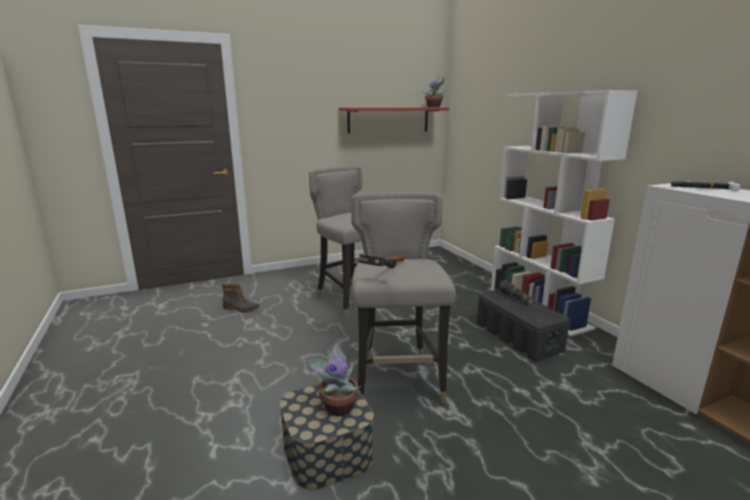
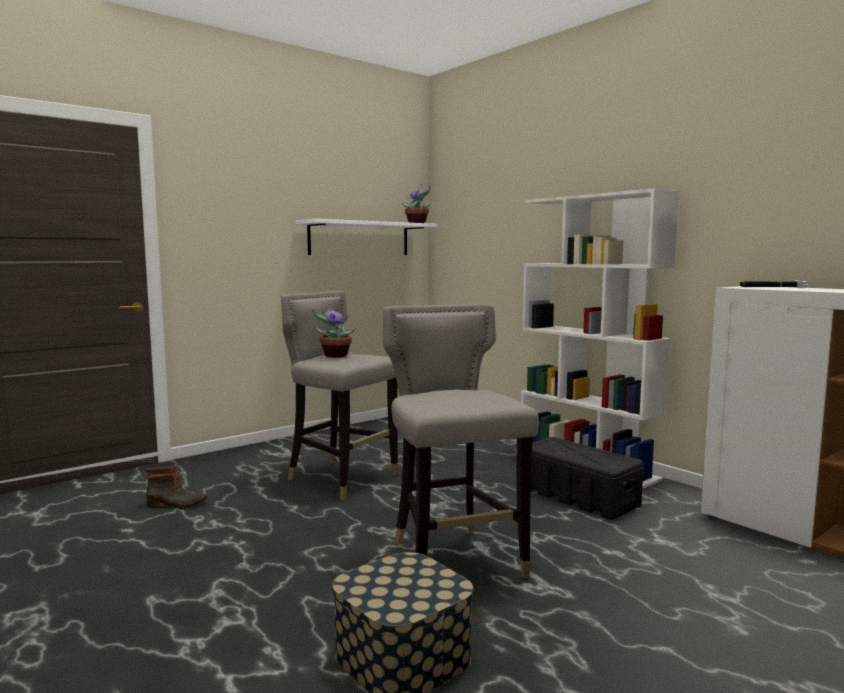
camera: 15 degrees left, 10 degrees down
(337, 406) = (418, 581): potted plant -> potted plant (334, 355)
(386, 274) = (447, 402): hammer -> none
(388, 120) = (359, 239): red shelf -> white shelf
(515, 298) = (569, 447): flashlight -> none

